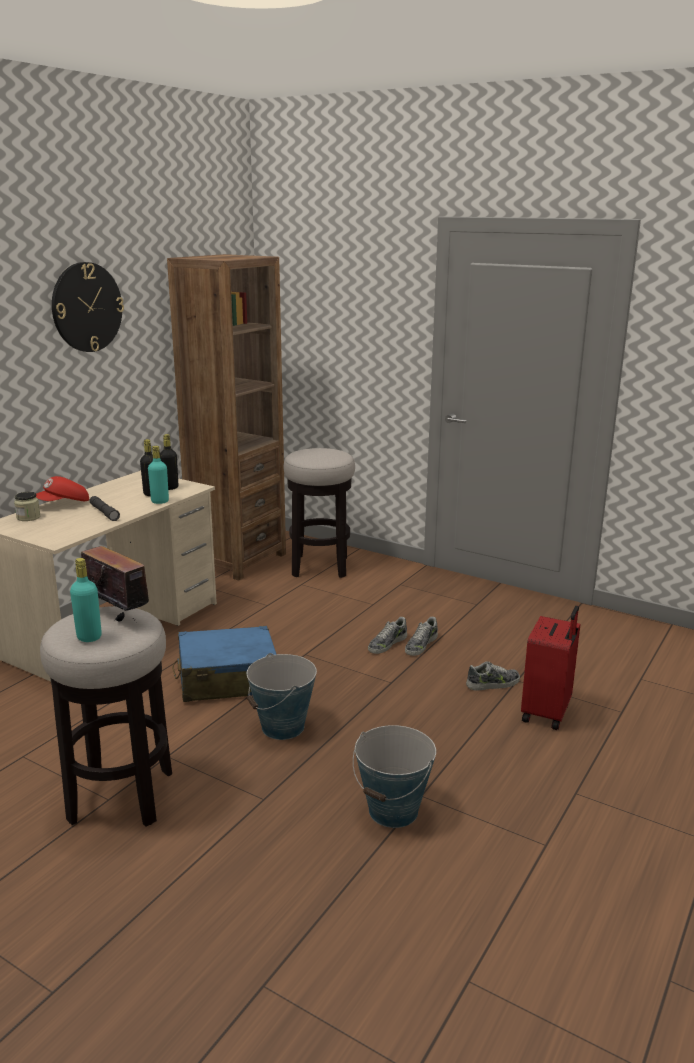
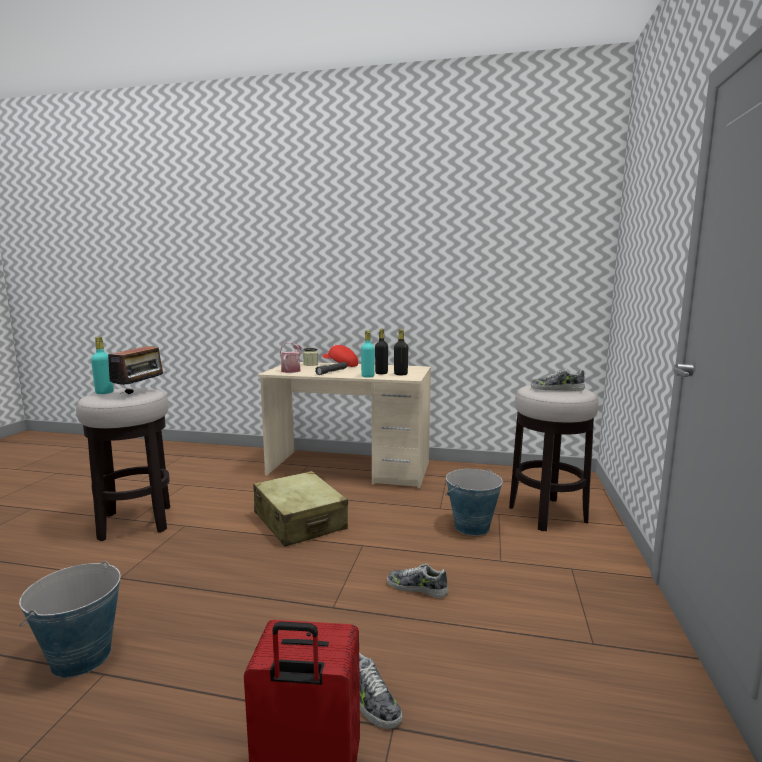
camera: 70 degrees right, 10 degrees down
(57, 530) = (291, 370): none -> watering can
(87, 307) = (400, 233): wall clock -> none
(227, 679) = (300, 521): blue suitcase -> beige suitcase
(237, 560) = (509, 478): brown bookcase -> none
(283, 727) = (230, 562): bucket -> bucket (471, 527)
(421, 645) = (433, 612): shoe -> shoe (557, 389)

